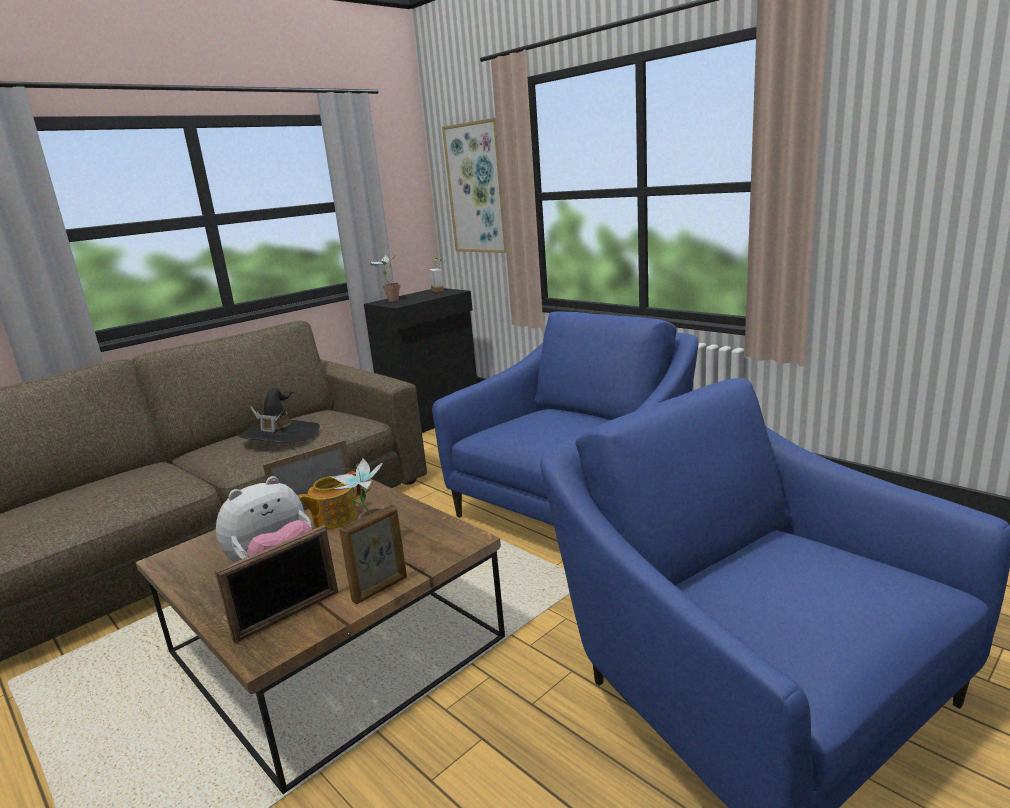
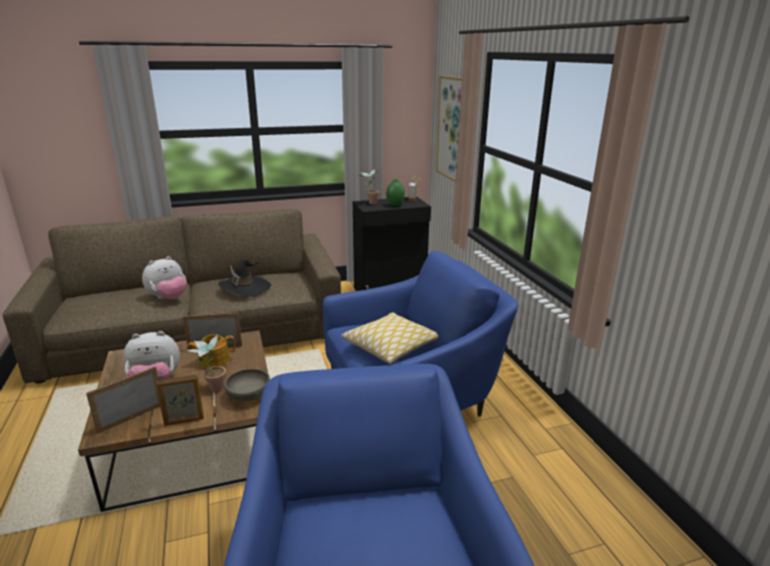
camera: 25 degrees right, 5 degrees up
(164, 478) = (168, 298): none -> plush toy
(288, 616) = (131, 417): picture frame -> picture frame turned 150 degrees clockwise
(425, 297) = (395, 205): none -> green vase
(437, 534) = (248, 395): none -> grey bowl
(562, 431) = (391, 346): none -> pillow

